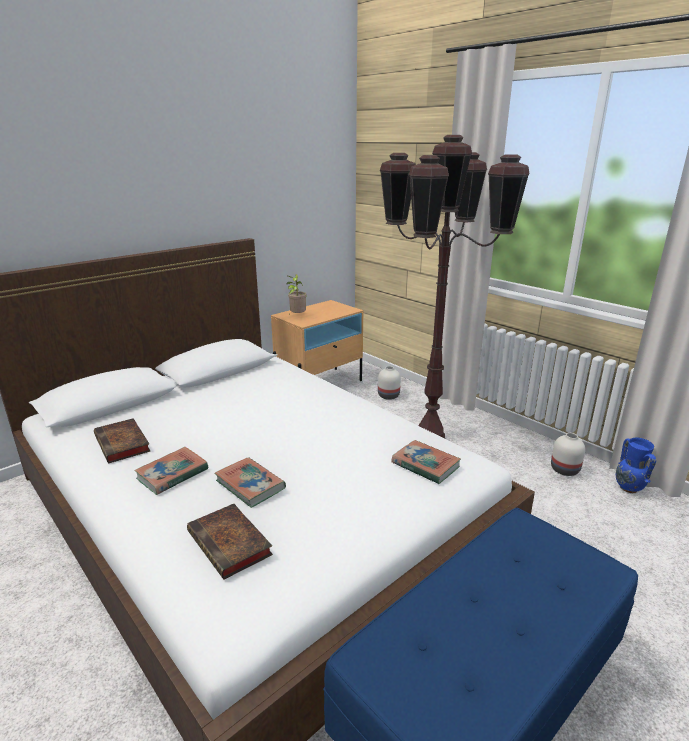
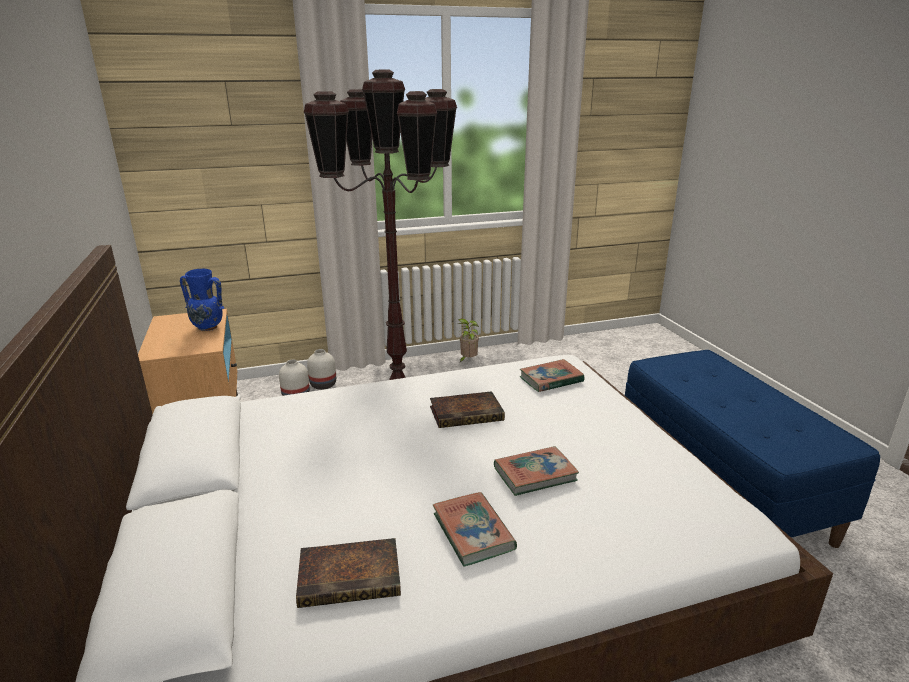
camera: 65 degrees left, 0 degrees up
(231, 545) = (635, 502): book -> book (468, 413)
(297, 316) = (177, 346): potted plant -> potted plant (467, 360)
(565, 470) = (502, 361): white vase -> white vase (323, 385)
(628, 489) = (540, 350): blue vase -> blue vase (208, 328)

